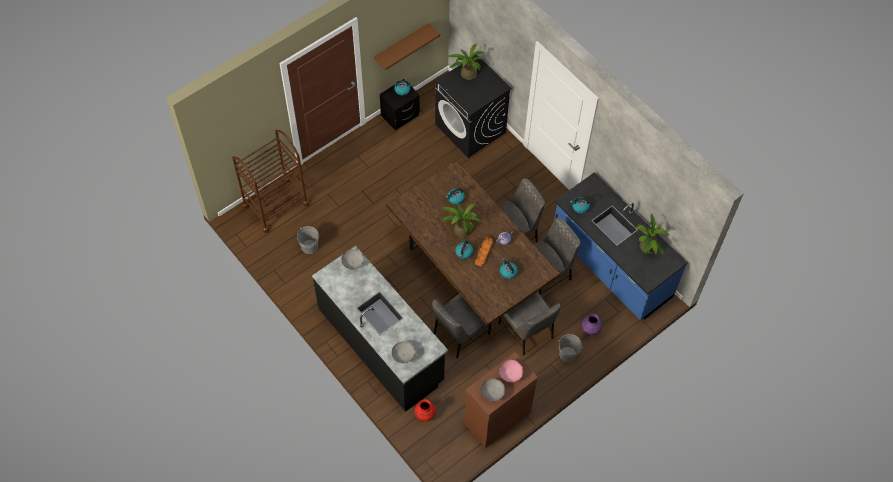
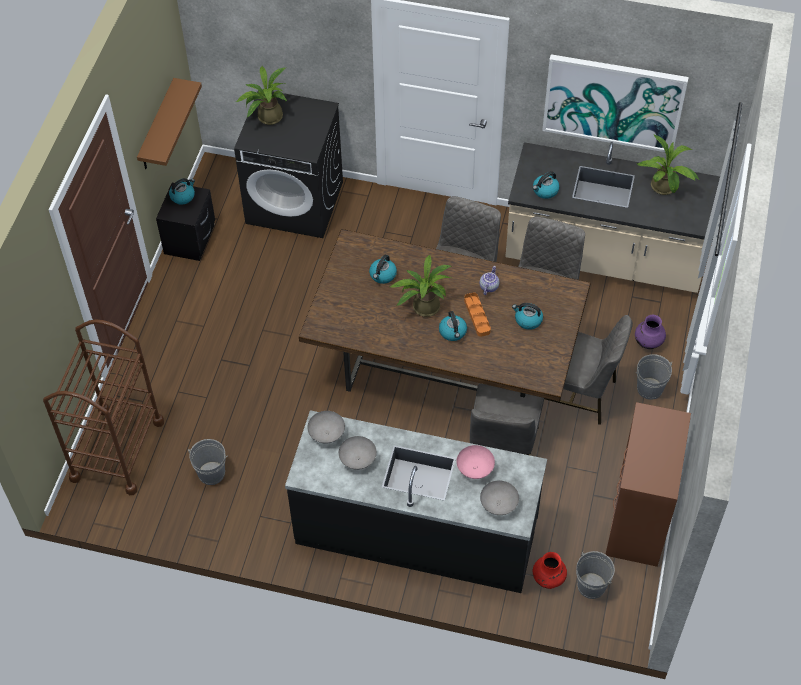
camera: 35 degrees left, 5 degrees down
(443, 433) = (591, 586): none -> grey bucket
(492, 393) = (656, 469): grey bowl -> grey bowl (357, 459)
(510, 374) = (657, 432): pink bowl -> pink bowl (475, 468)
(610, 266) = (604, 257): blue counter -> beige counter
(641, 180) = (613, 102): none -> picture

